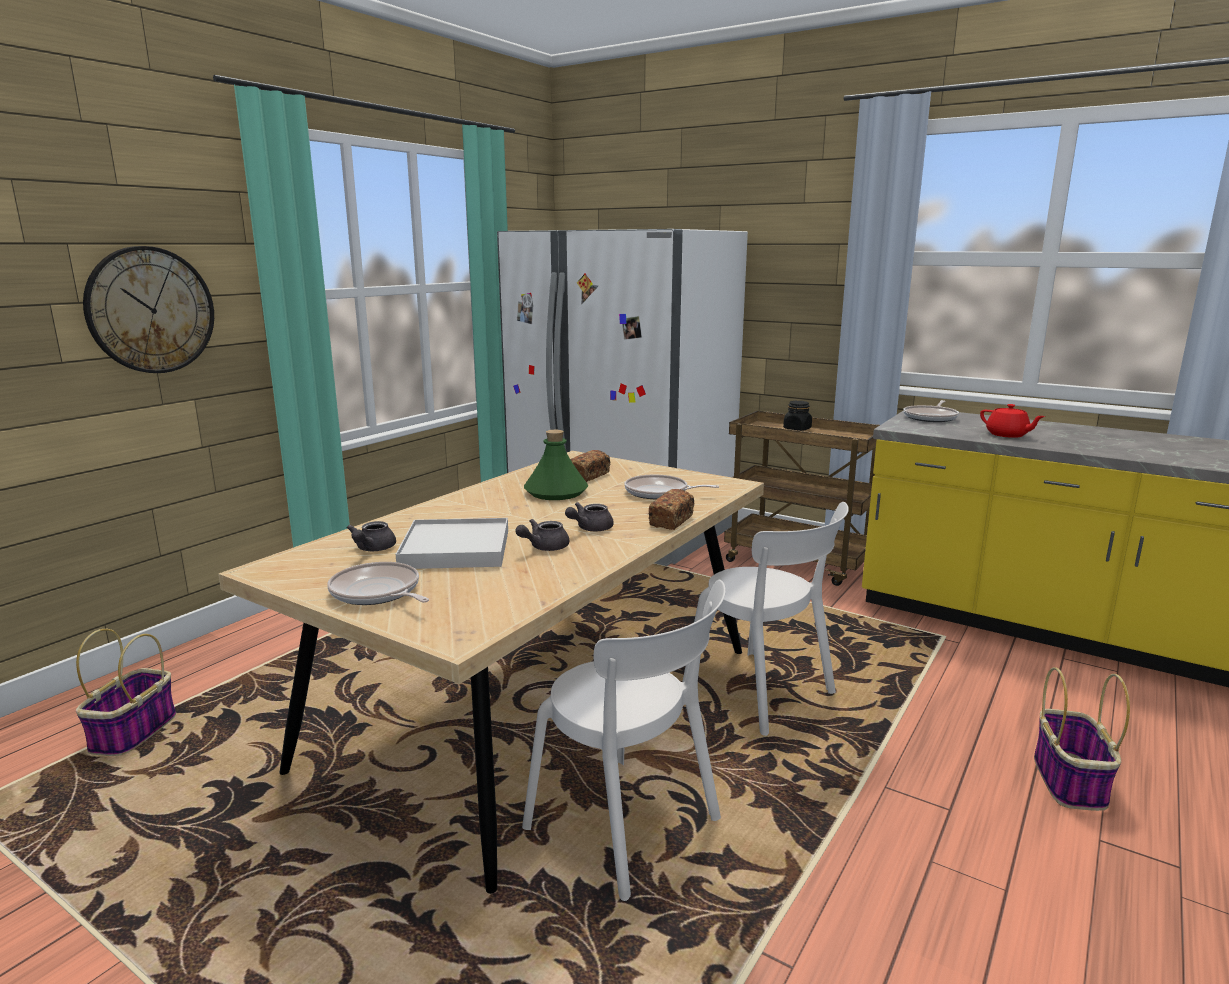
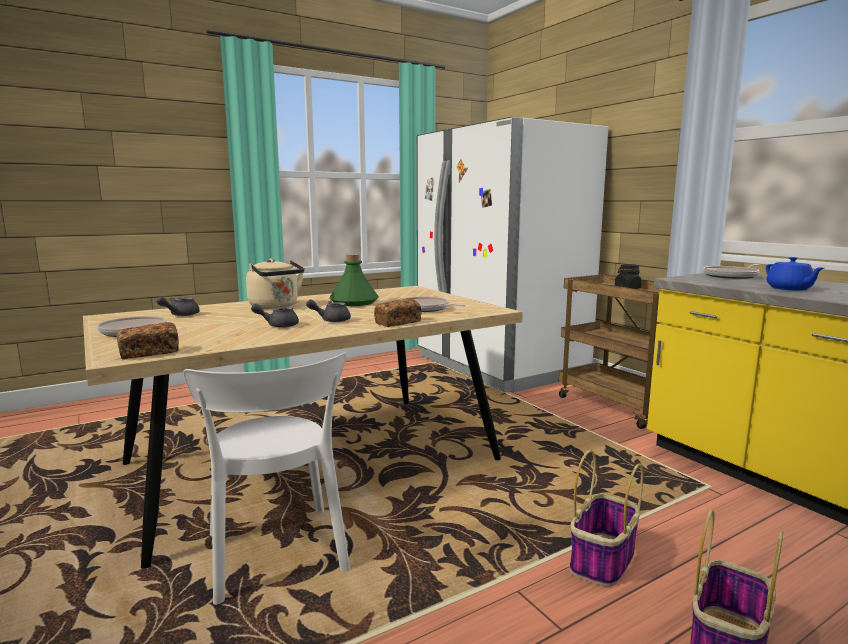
camera: 25 degrees right, 5 degrees down
(133, 733) = (86, 426): basket -> basket (602, 561)
(150, 310) = (159, 174): wall clock -> none
(455, 549) = (224, 320): white tray -> none
(471, 514) = (276, 306): none -> beige kettle
(588, 476) = (396, 297): bread -> bread (149, 353)
(763, 695) = (485, 493): white chair -> none
(1007, 435) = (789, 289): red teapot -> blue teapot

